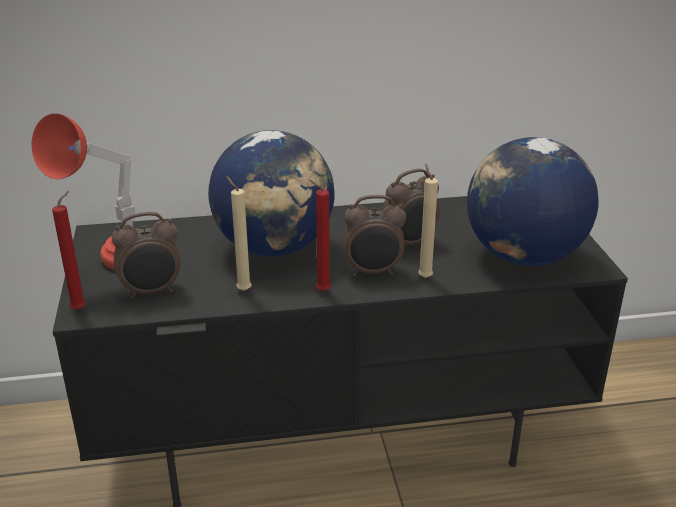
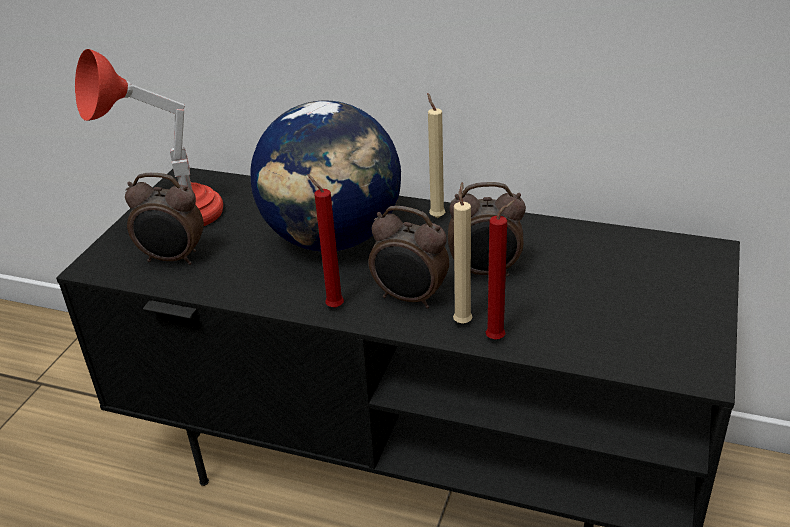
camera: 30 degrees right, 5 degrees up
(81, 308) = (98, 260): red candle -> red candle (498, 338)
(242, 289) = (257, 281): beige candle -> beige candle (436, 216)
(523, 256) = (612, 329): globe -> none

